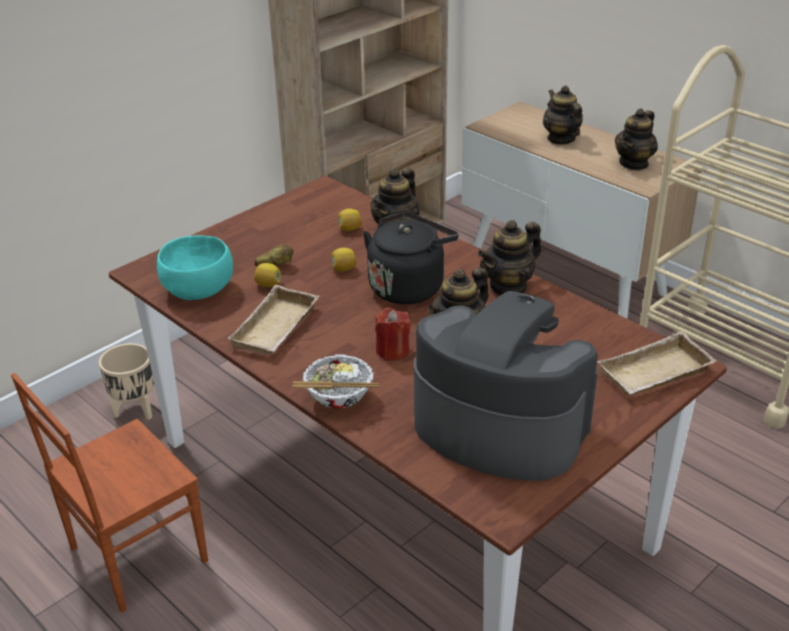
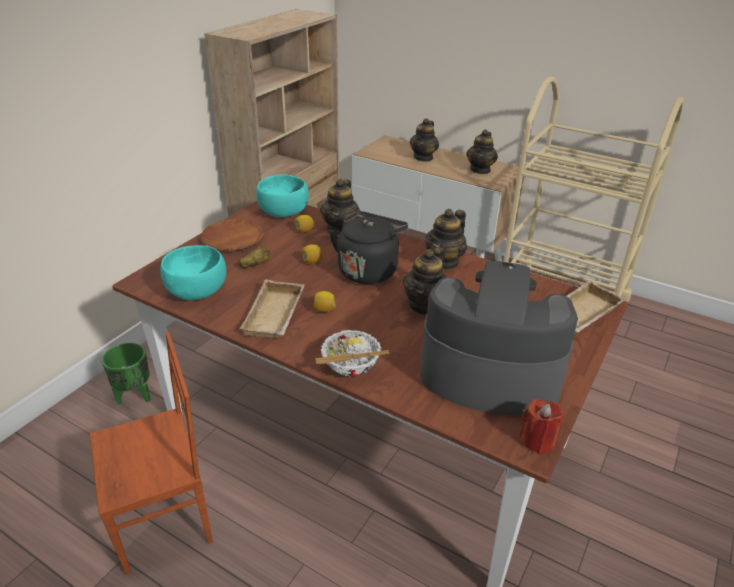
camera: 15 degrees left, 0 degrees up
(135, 554) = (165, 520): brown chair -> brown chair turned 150 degrees counterclockwise
(136, 411) = (135, 396): beige planter -> green planter
(260, 231) = (232, 239): none -> brown plate
(268, 285) = (255, 280): lemon -> lemon (324, 310)
(334, 202) = (284, 212): none -> turquoise bowl
(392, 351) = (378, 322): red candle -> red candle (538, 440)
(561, 139) = (423, 157): teapot -> teapot turned 120 degrees counterclockwise

